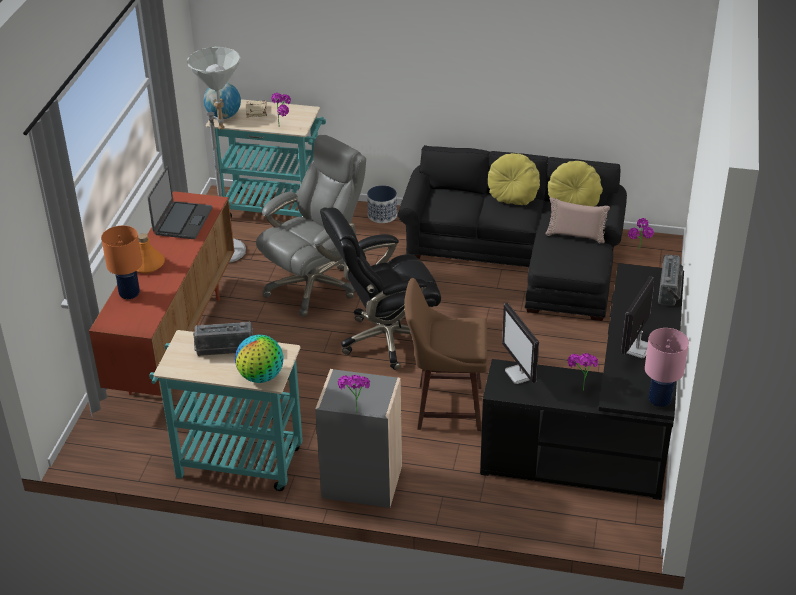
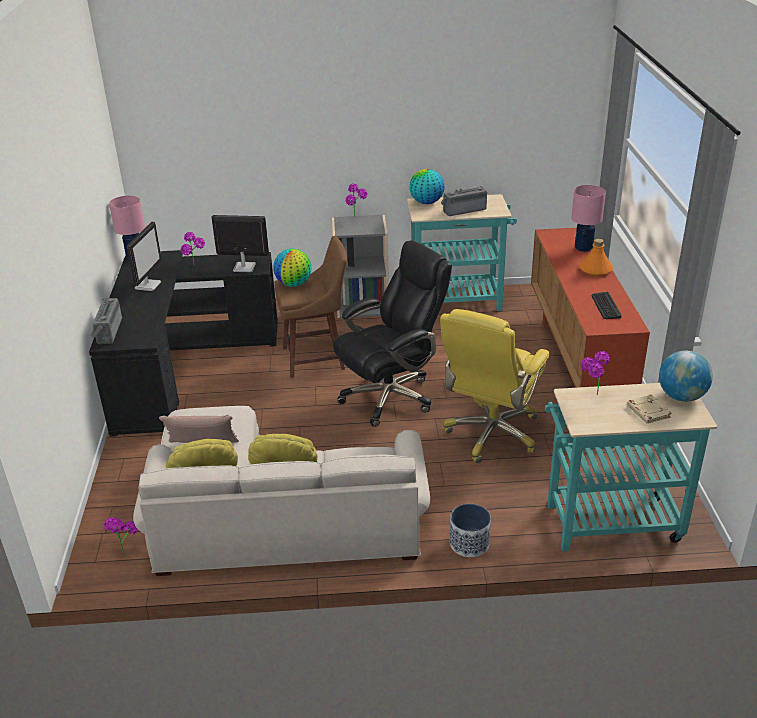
camera: 165 degrees right, 5 degrees down
(130, 294) = (583, 249): orange table lamp -> pink table lamp
(182, 221) = (605, 306): laptop -> keyboard
(233, 254) = (605, 455): grey floor lamp -> none
(315, 287) = (490, 436): grey office chair -> yellow office chair
(465, 343) = (294, 284): none -> globe
(521, 374) = (243, 267): monitor -> monitor turned 45 degrees counterclockwise
(523, 255) = (272, 517): black sofa -> beige sofa

